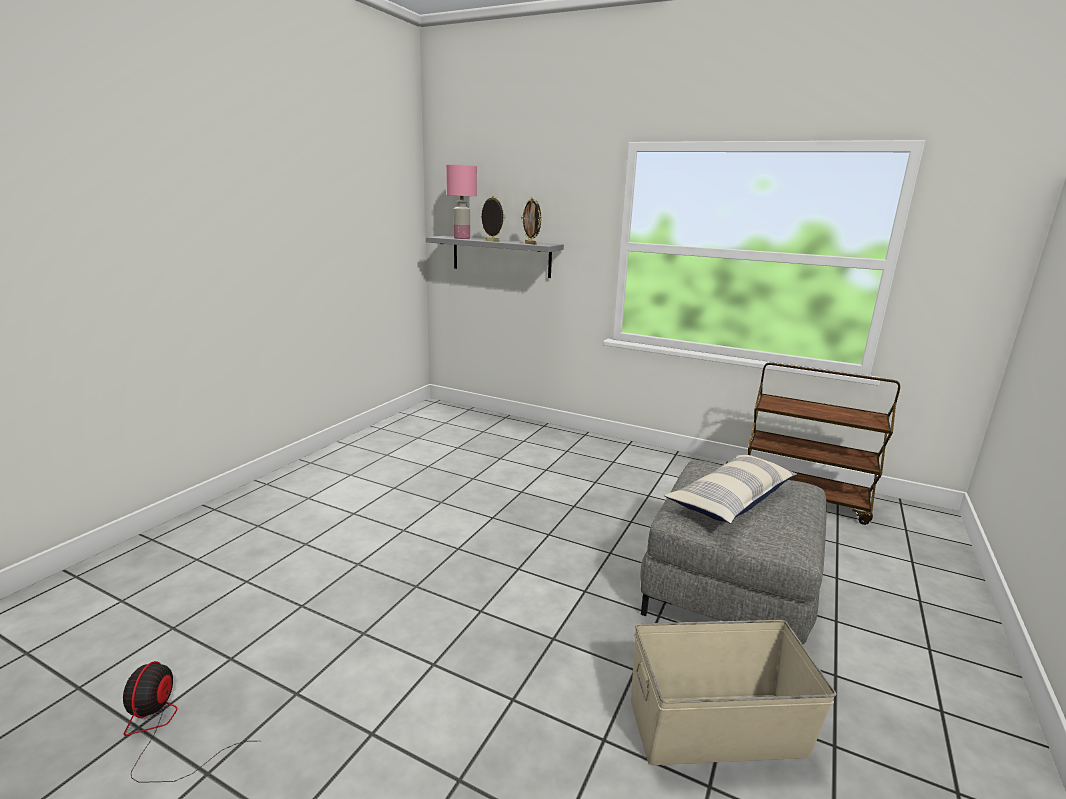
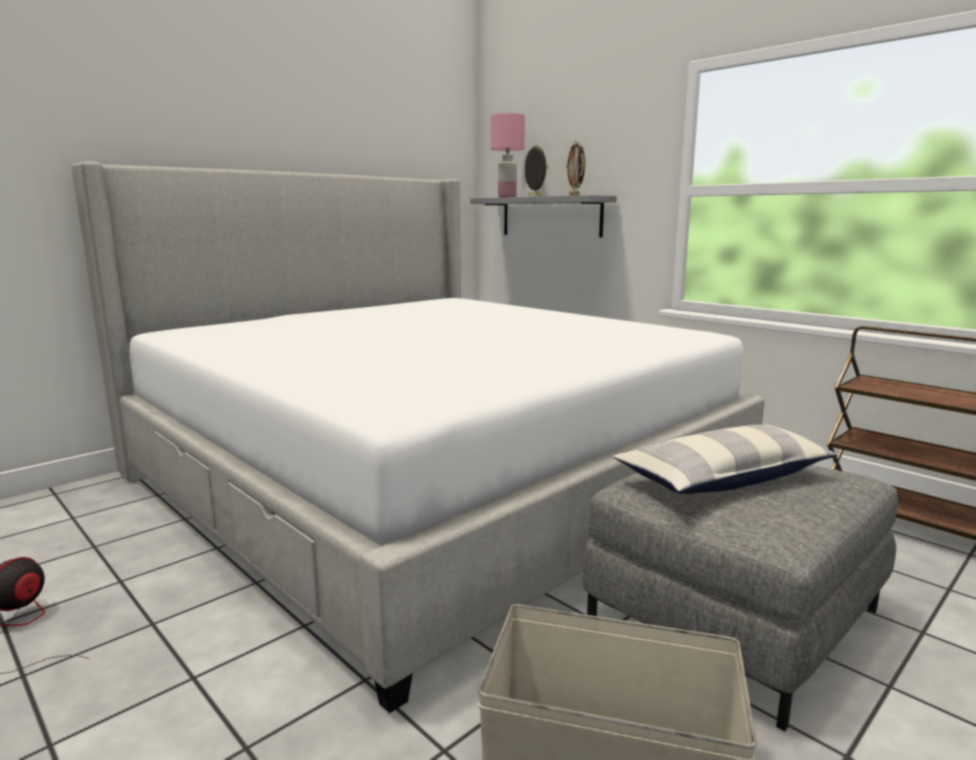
camera: 20 degrees right, 5 degrees down
(448, 505) = (429, 479): none -> bed

